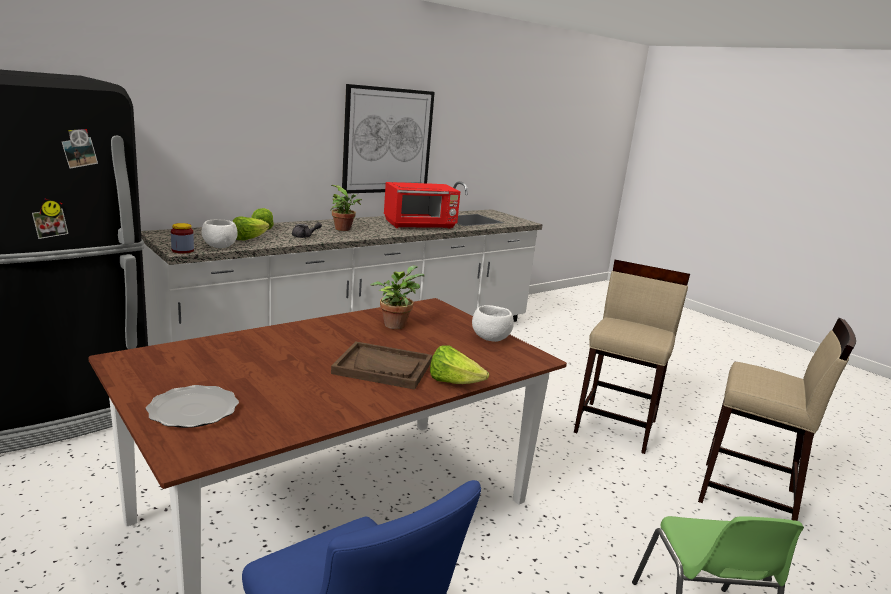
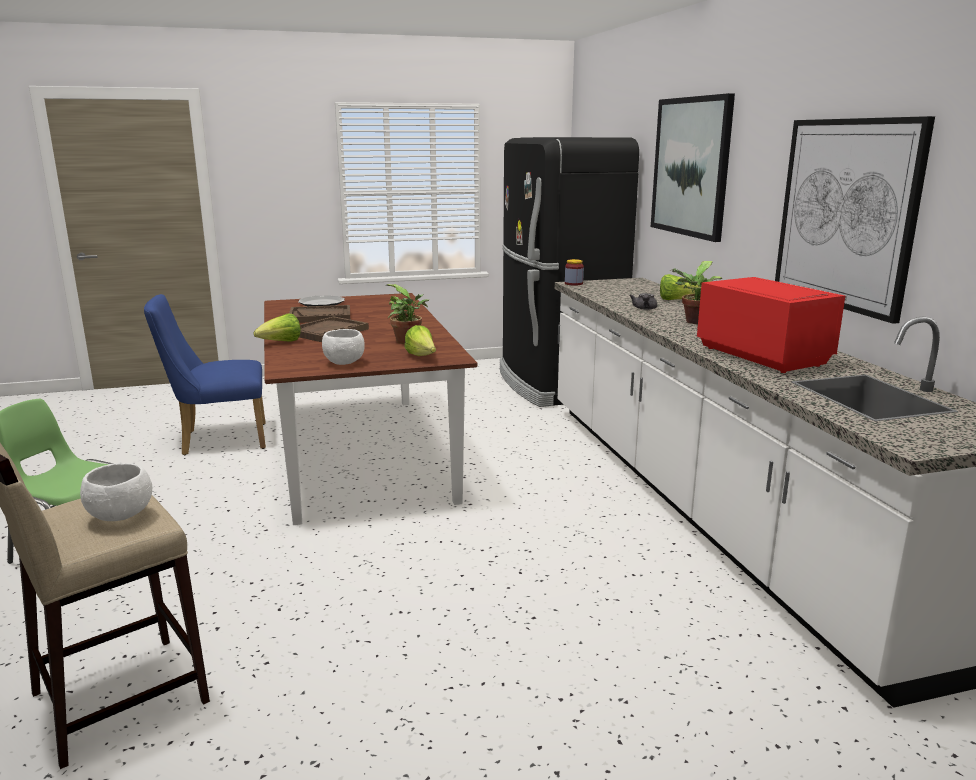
camera: 115 degrees right, 0 degrees up
(214, 112) = (691, 167): none -> picture
(220, 247) = (589, 290): white bowl -> white bowl (120, 516)
(249, 239) = (623, 296): lettuce -> lettuce (422, 357)
(299, 390) = (320, 316): none -> brown tray
(420, 225) = (762, 356): red microwave -> red microwave turned 150 degrees clockwise
(616, 426) = (367, 652): beige stool -> none

